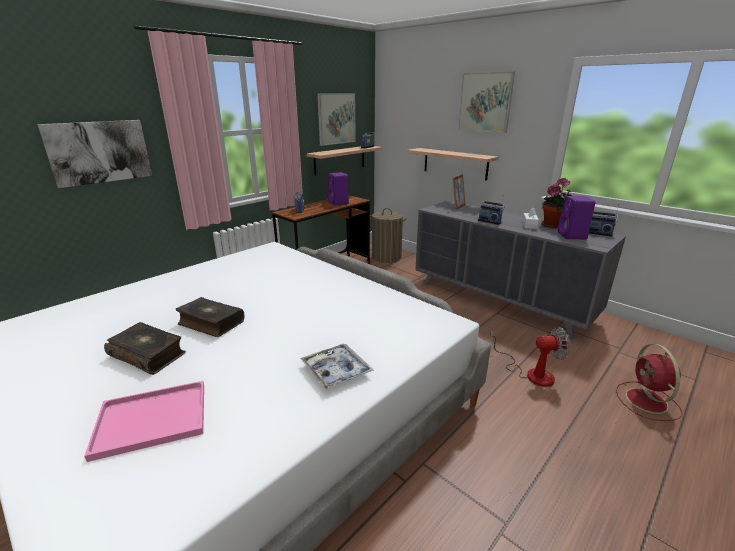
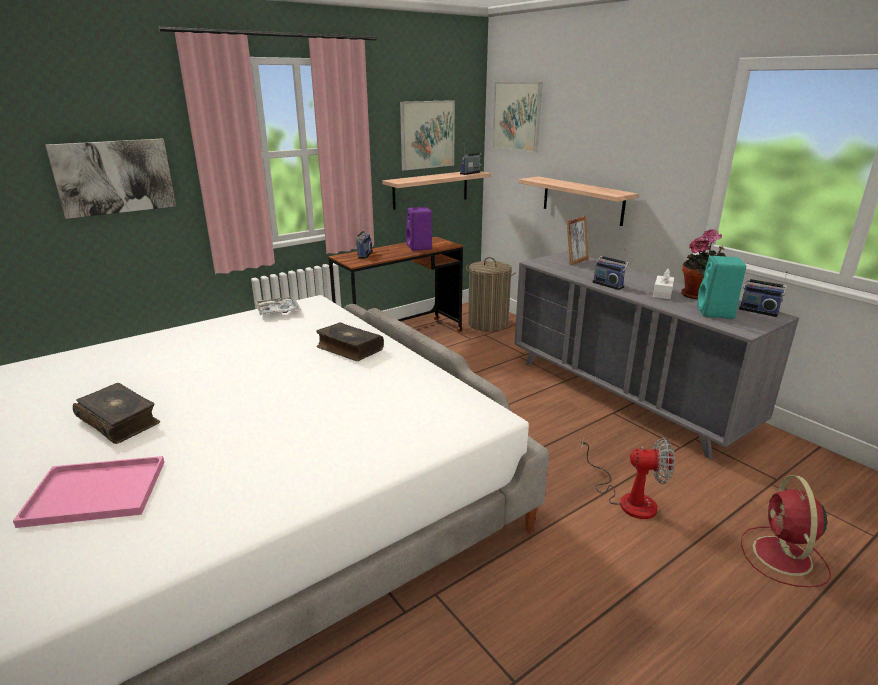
camera: 10 degrees right, 0 degrees up
(210, 323) = (201, 391): book -> book (349, 349)
(336, 371) = (319, 462): tray -> tray (278, 311)
(485, 102) = (622, 117): picture -> picture (517, 116)
(572, 236) = (716, 313): purple speaker -> turquoise speaker

